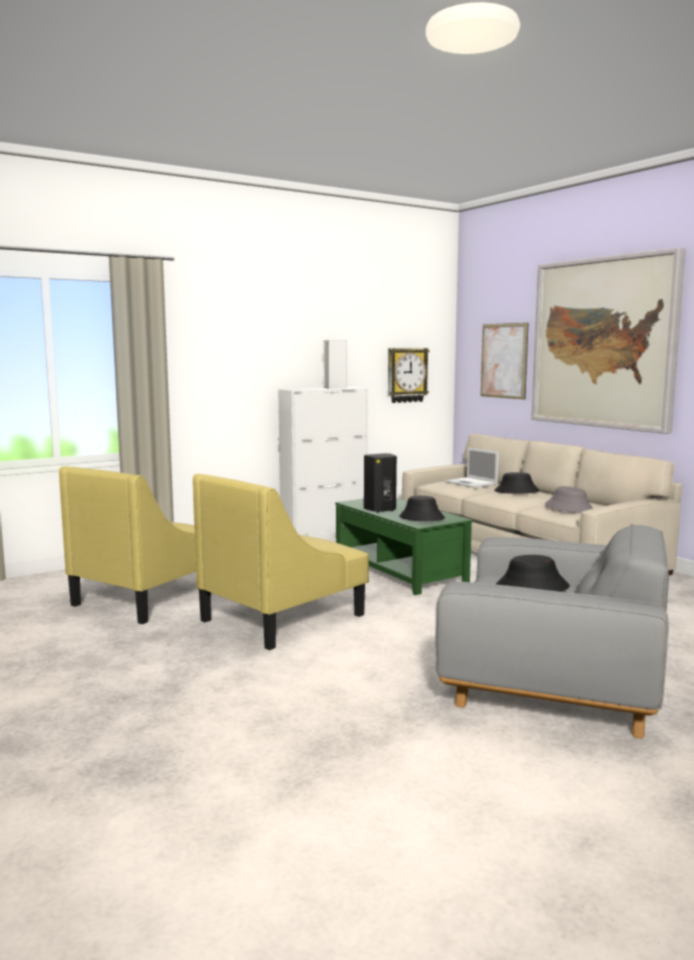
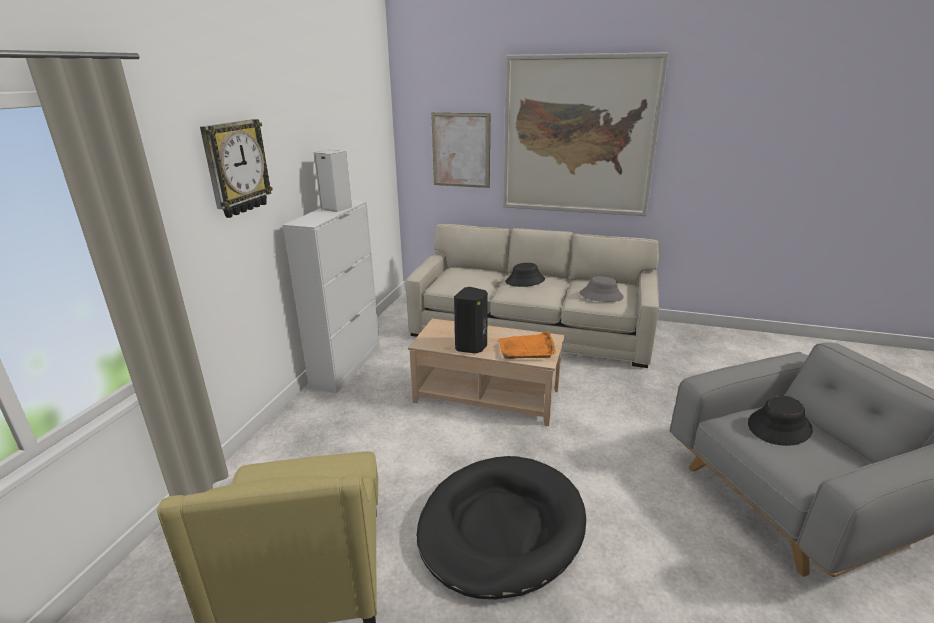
camera: 40 degrees left, 15 degrees up
(283, 617) = (501, 527): yellow armchair -> black dog bed
(400, 571) = (487, 394): green coffee table -> beige coffee table
(406, 375) = (369, 173): wall clock -> wall clock (236, 168)
(421, 518) = (527, 348): black hat -> orange tray
(472, 483) = (473, 277): laptop -> none

